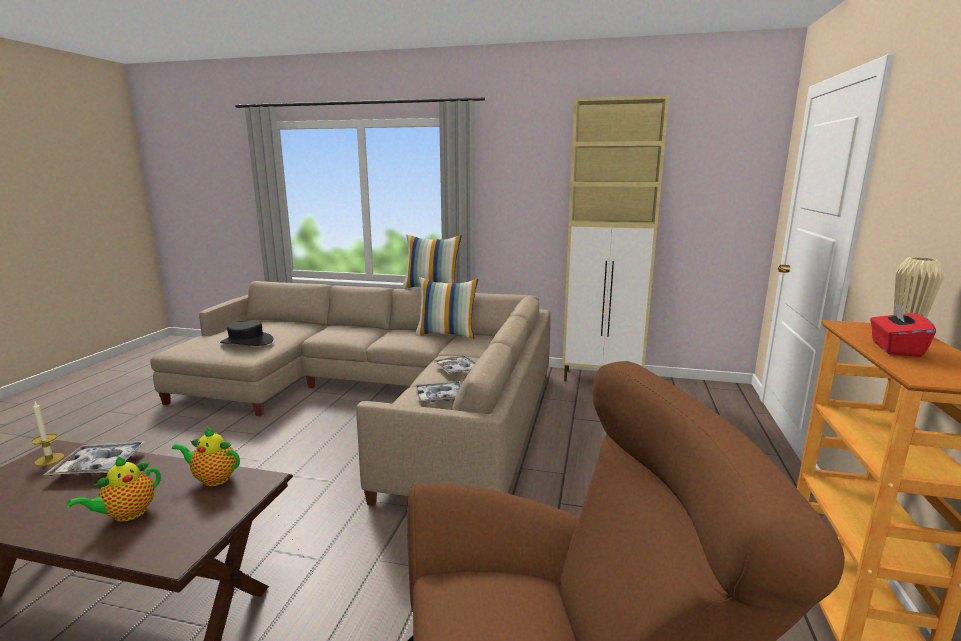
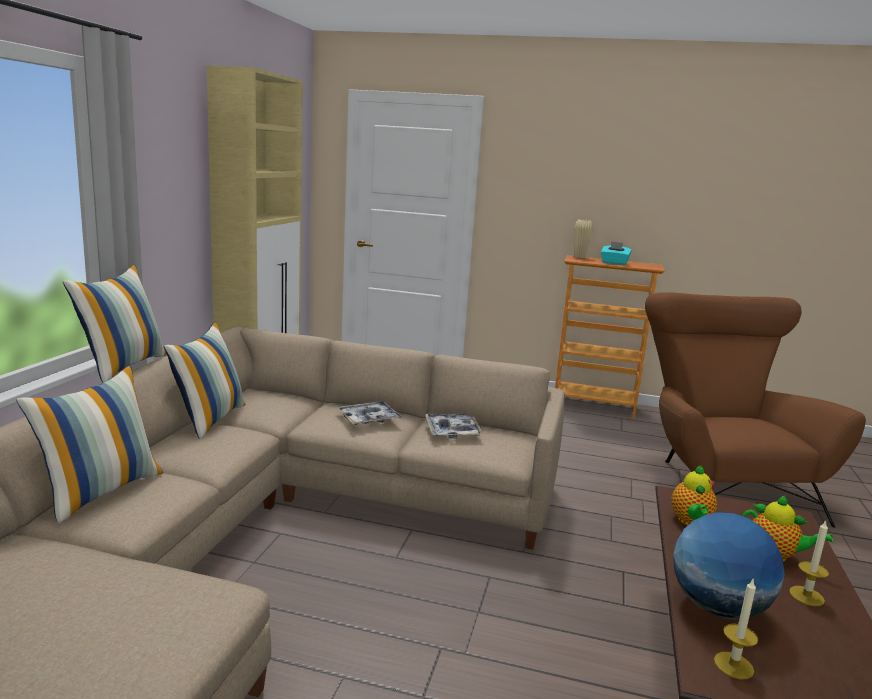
camera: 90 degrees left, 0 degrees up
(64, 514) = (806, 596): none -> candle
(99, 466) = (717, 608): tray -> globe
(246, 341) = (115, 612): black hat -> none
(352, 328) = (101, 491): none -> pillow
(895, 349) = (614, 263): red tissue box -> turquoise tissue box

